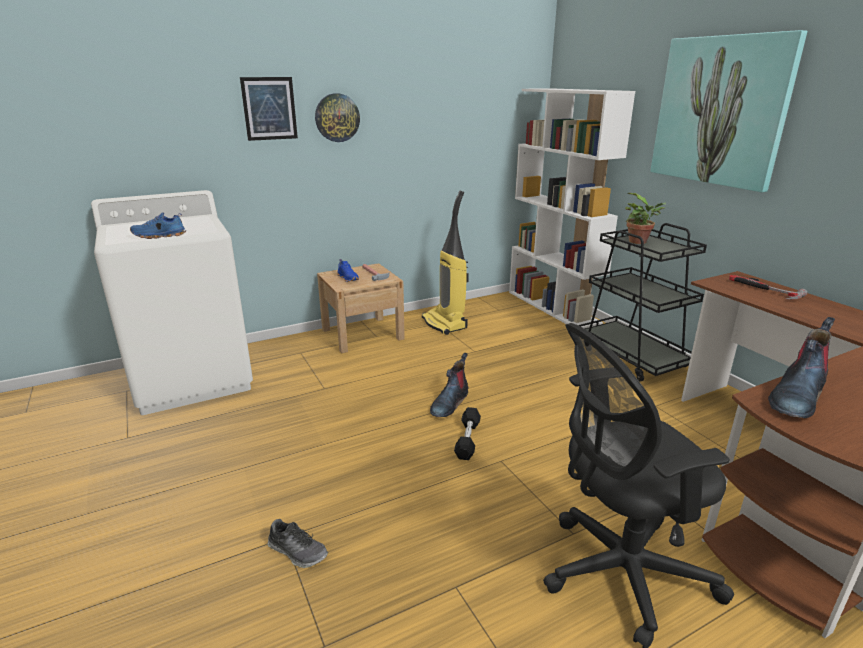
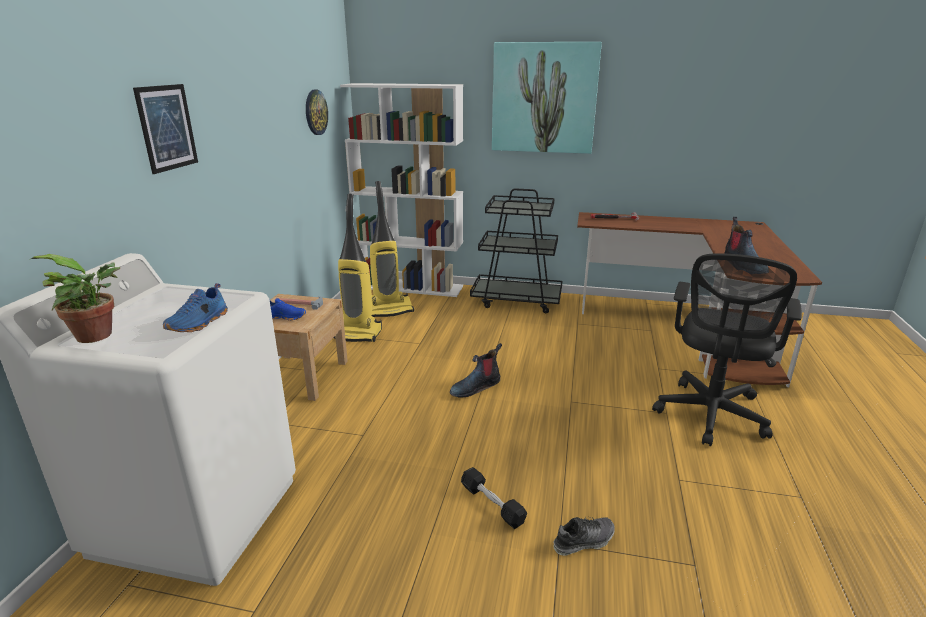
camera: 50 degrees left, 0 degrees up
(337, 118) = (225, 131): wall clock -> wall clock (315, 112)
(449, 403) = (475, 387): boot -> boot turned 75 degrees clockwise
(467, 439) = (531, 402): black dumbbell -> black dumbbell (492, 504)
(501, 317) = (389, 310): none -> vacuum cleaner
(640, 242) = (509, 207): potted plant -> potted plant (99, 335)

